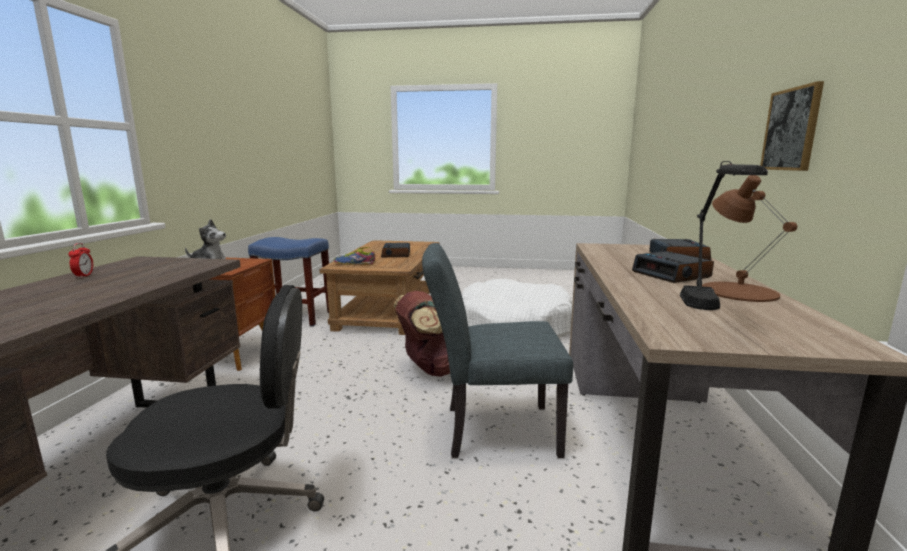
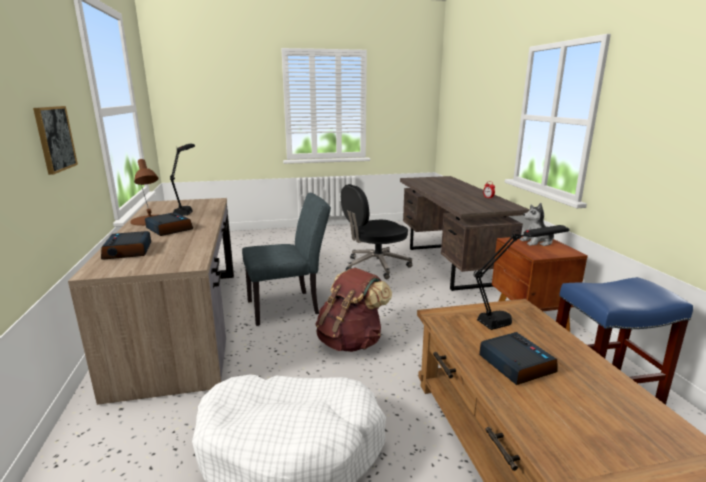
camera: 160 degrees right, 5 degrees up
(355, 263) = (513, 317): shoe -> black table lamp

